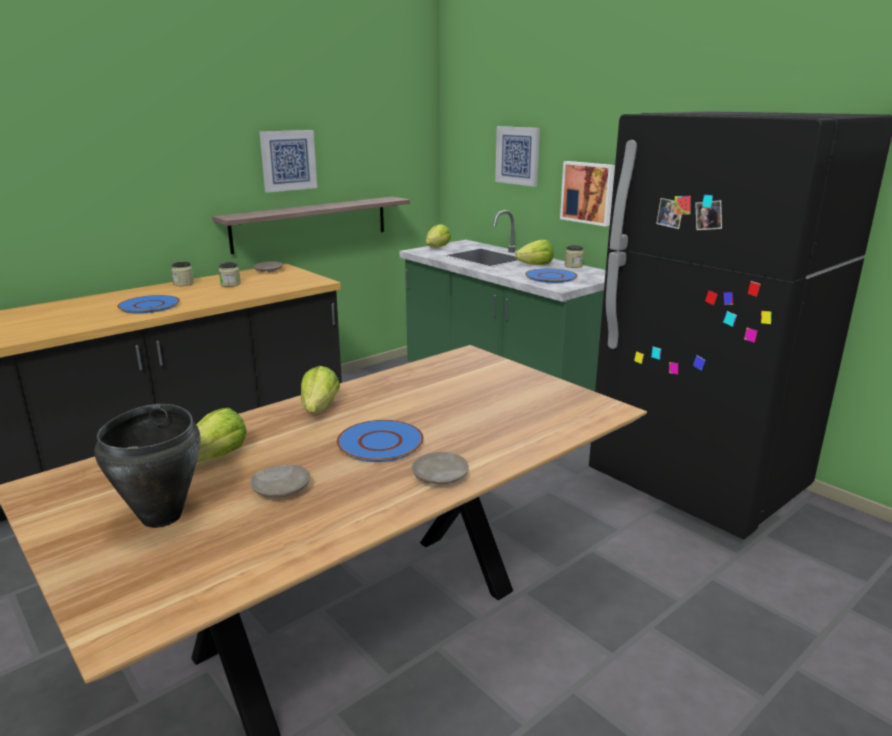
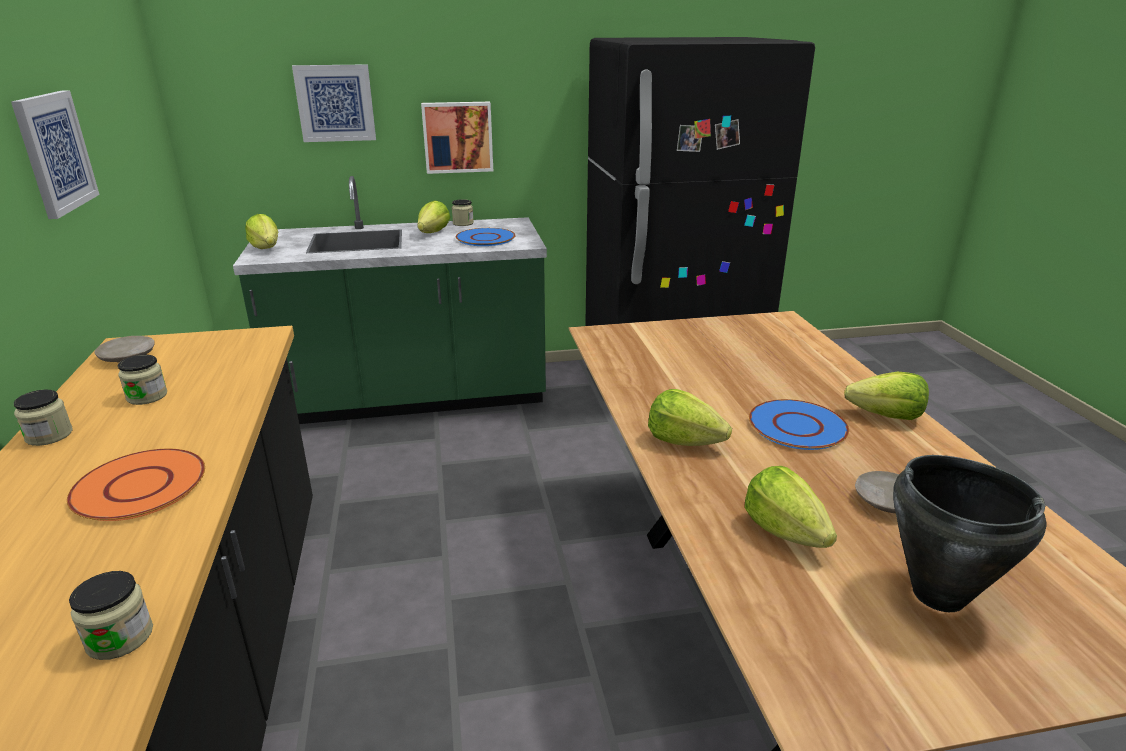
camera: 60 degrees left, 5 degrees up
(44, 332) = (120, 637): none -> jar
(149, 305) = (138, 486): blue plate -> orange plate
(311, 223) = (104, 259): shelf -> none
(439, 477) = (886, 416): beige plate -> lettuce

